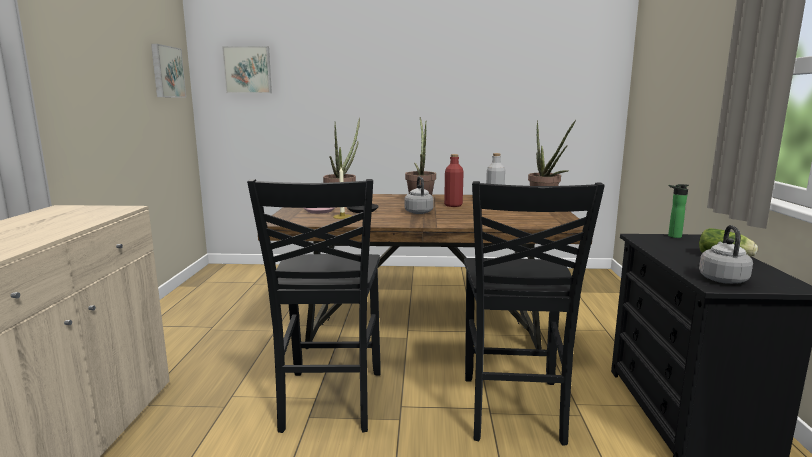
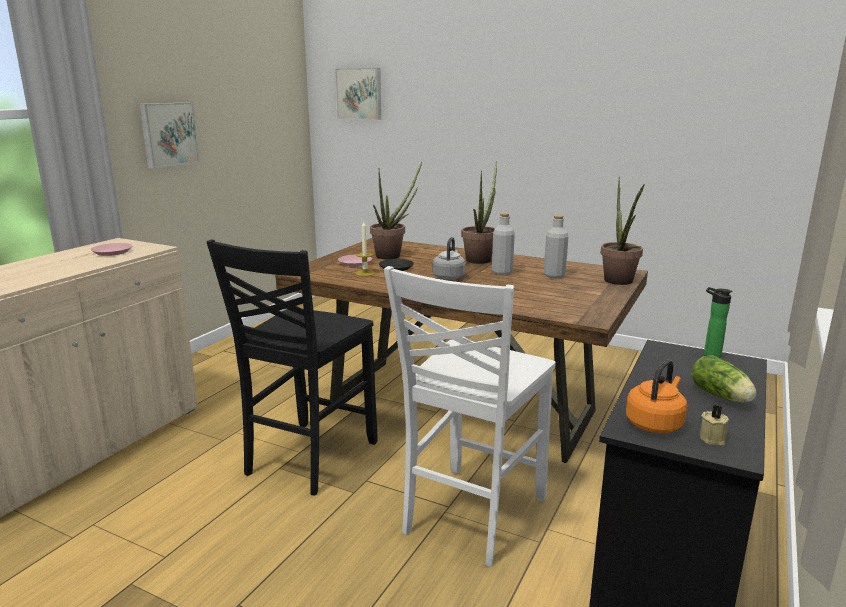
camera: 25 degrees right, 5 degrees up
(75, 215) = (112, 252): none -> pink plate
(166, 72) = (274, 99): picture -> picture (168, 134)
(453, 205) = (502, 272): red bottle -> grey bottle
(513, 410) = (471, 515): black chair -> white chair
(722, 279) = (655, 423): grey kettle -> orange kettle
(768, 280) = (713, 438): none -> beige candle

